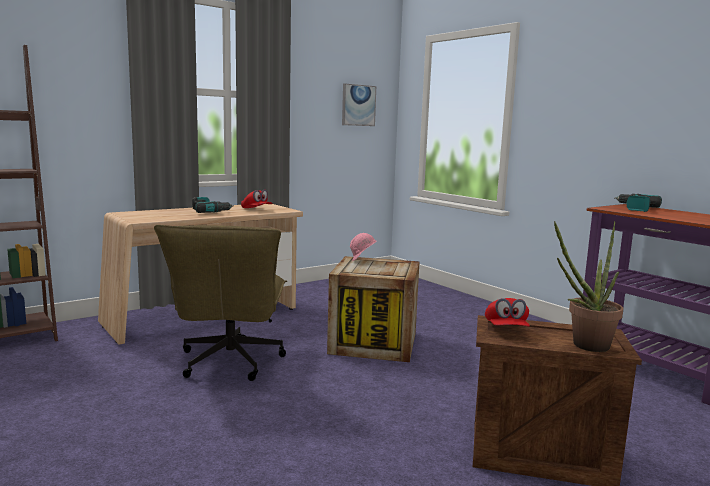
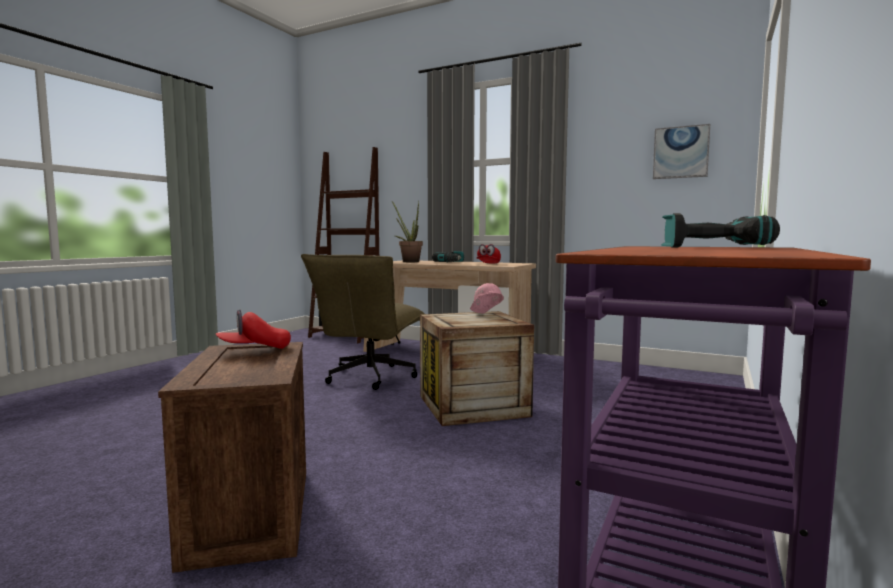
camera: 65 degrees right, 5 degrees down
(231, 360) = (371, 376): beige office chair -> beige office chair turned 45 degrees counterclockwise
(584, 346) = (206, 371): potted plant -> potted plant (408, 261)

